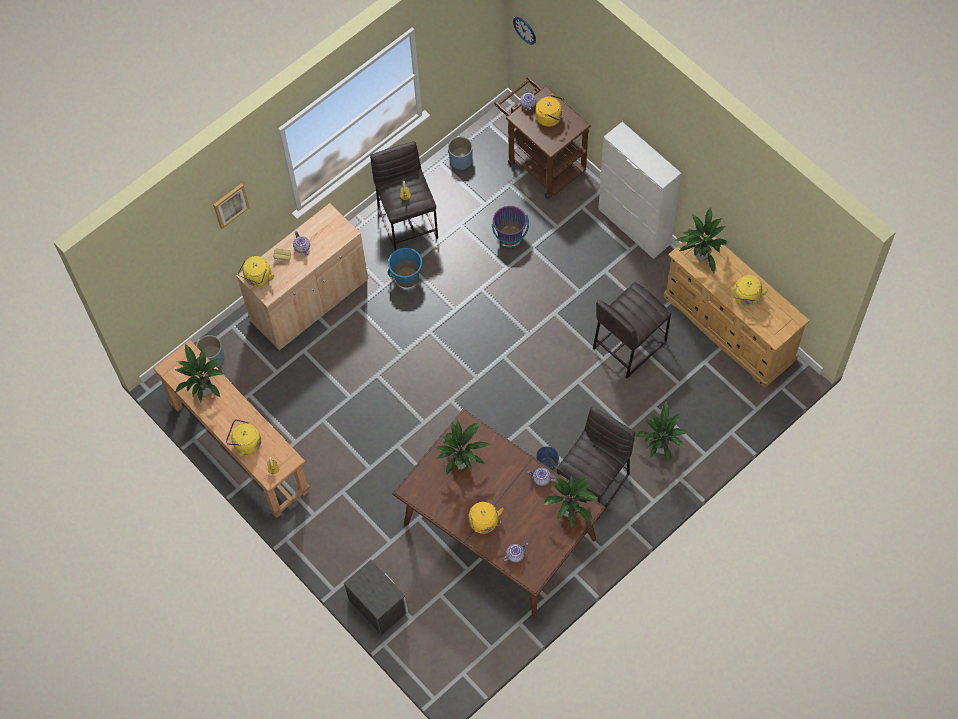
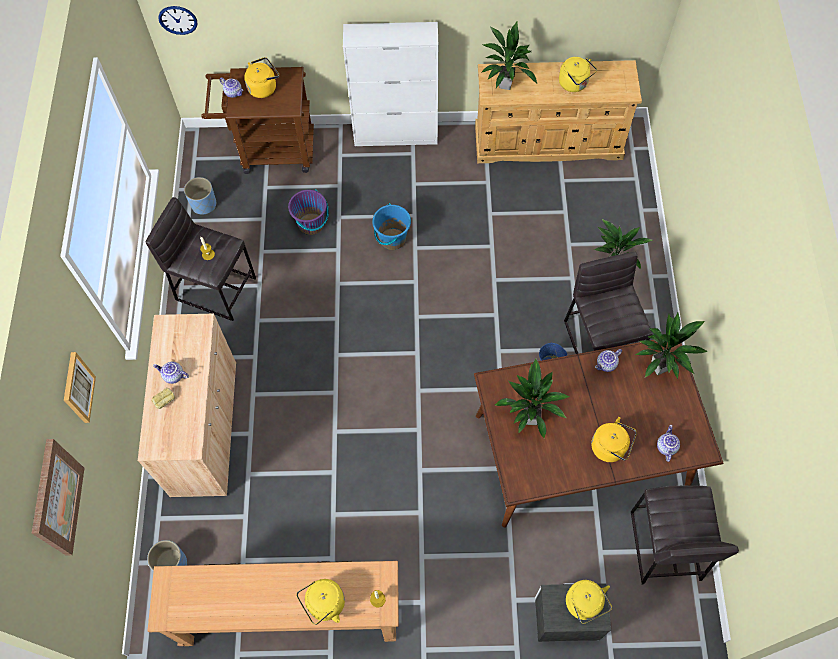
camera: 50 degrees left, 0 degrees up
(163, 250) = (56, 498): none -> picture
(206, 390) = (227, 595): potted plant -> none
(258, 278) = (162, 443): yellow kettle -> yellow kettle (585, 605)
(406, 277) = (266, 331): blue bucket -> blue bucket (392, 239)
(628, 344) = (496, 219): grey stool -> grey stool (664, 546)

